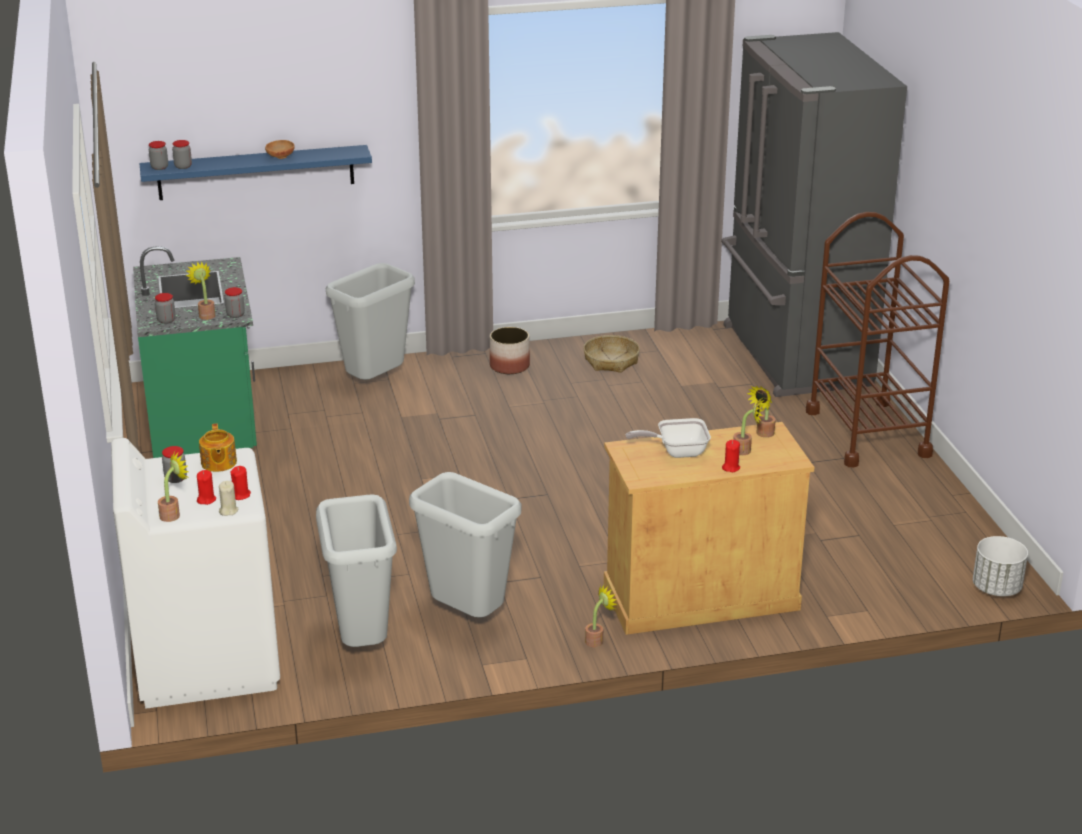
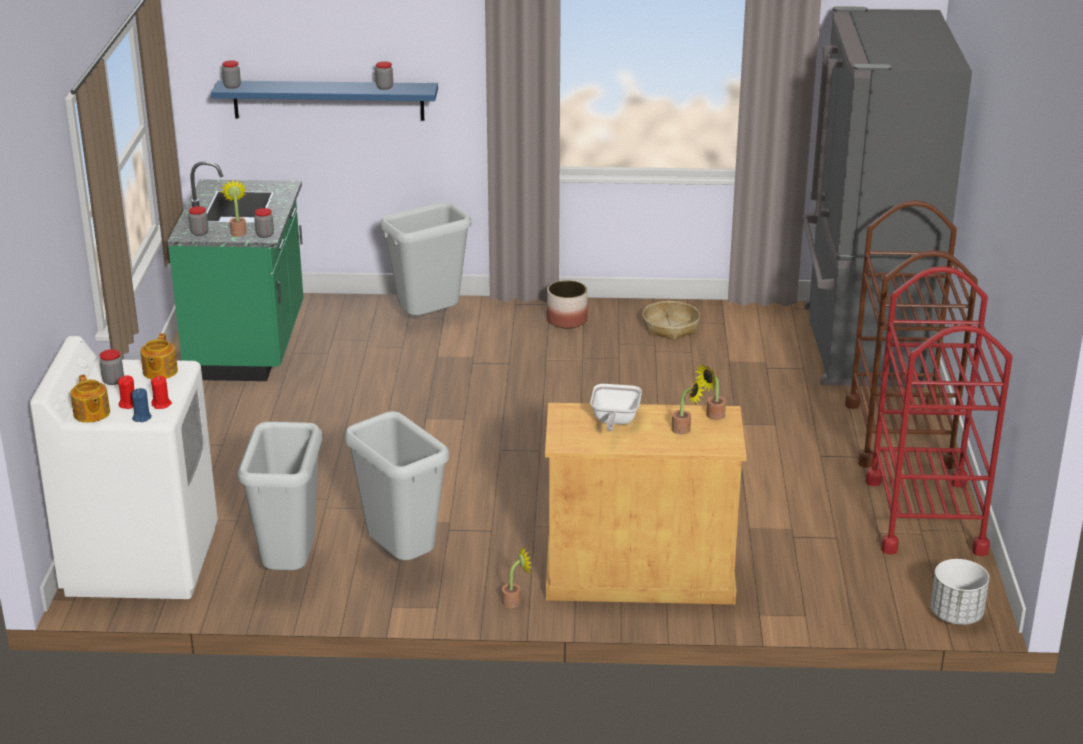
camera: 15 degrees right, 0 degrees up
(173, 514) = (91, 414): potted plant -> teapot
(183, 166) = (254, 87): jar -> jar (384, 87)
(228, 510) = (142, 417): beige candle -> blue candle
(280, 157) = (348, 87): brown bowl -> none
(676, 451) = (614, 421): frying pan -> frying pan turned 90 degrees counterclockwise
(730, 467) = (659, 445): red candle -> none
(926, 503) = (925, 516): none -> red cart

